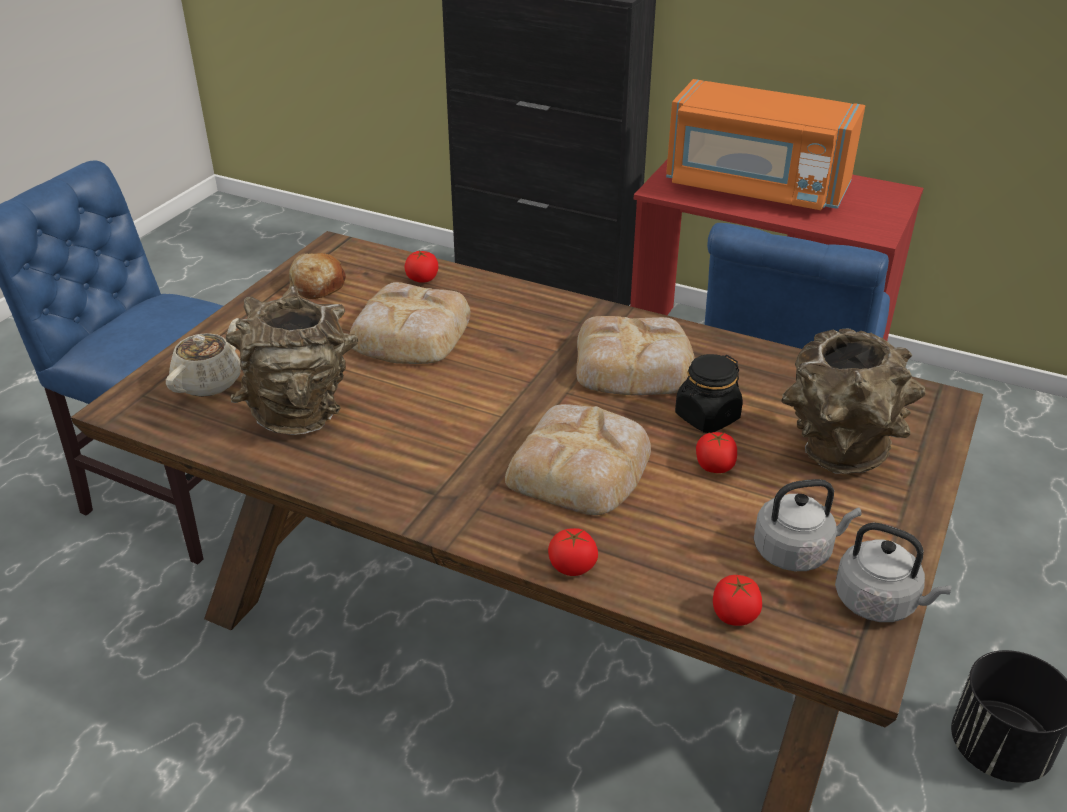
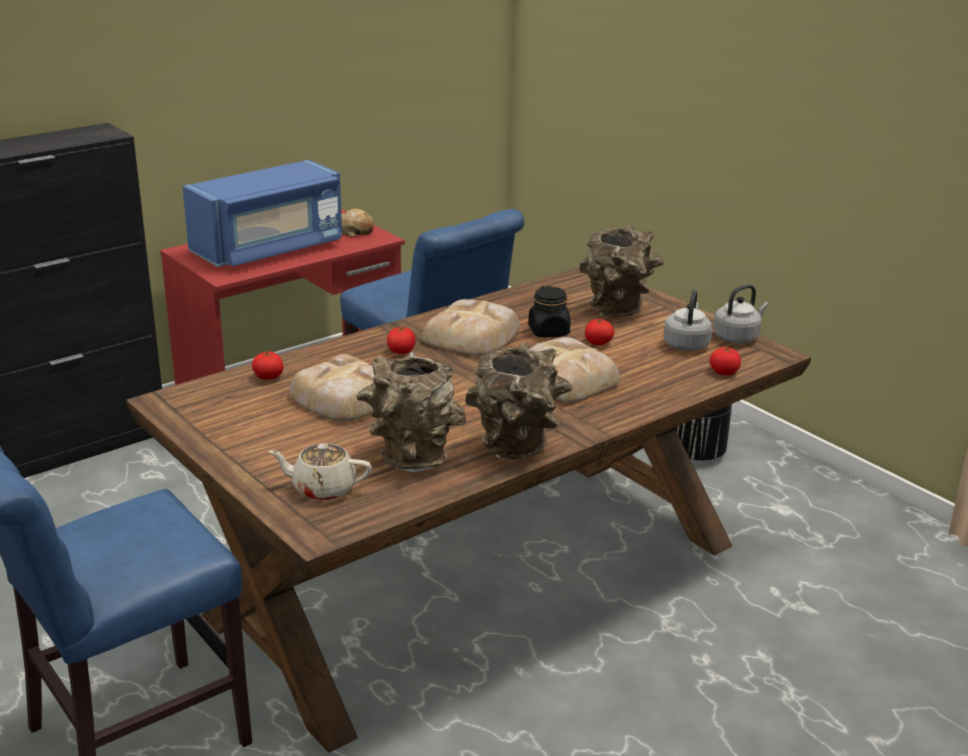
camera: 65 degrees left, 10 degrees down
(210, 381) = (322, 489): beige teapot -> beige teapot turned 45 degrees counterclockwise
(317, 285) = (221, 419): bread -> bread (355, 230)
(364, 481) = (517, 449): none -> brown vase
(572, 566) = (655, 403): tomato -> tomato (401, 351)
(755, 188) = (269, 249): orange microwave -> blue microwave

